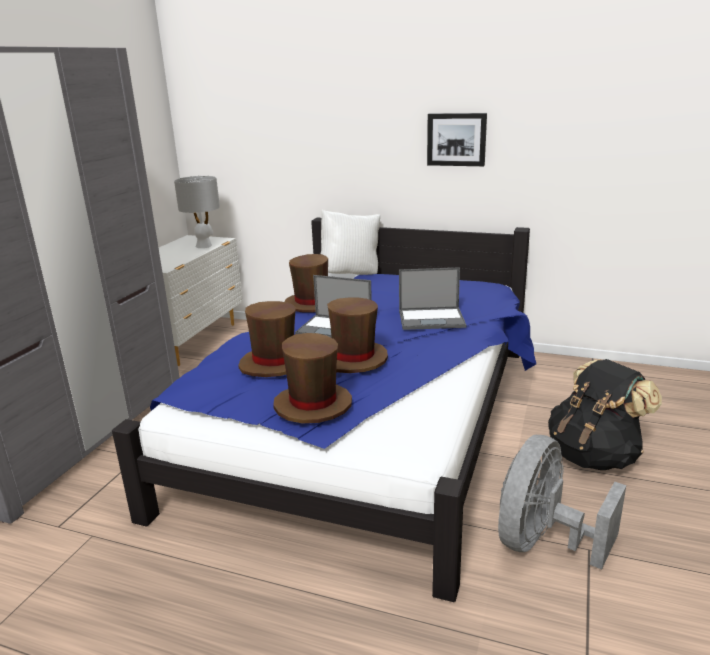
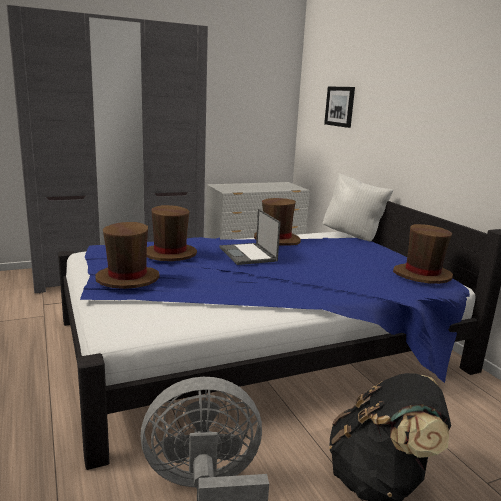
camera: 45 degrees right, 5 degrees down
(204, 246) = (280, 188): grey table lamp -> none
(353, 360) = (209, 271): brown hat -> brown hat (422, 275)
(432, 319) = (324, 276): laptop -> none
(456, 139) = (466, 125): picture -> picture (340, 106)

